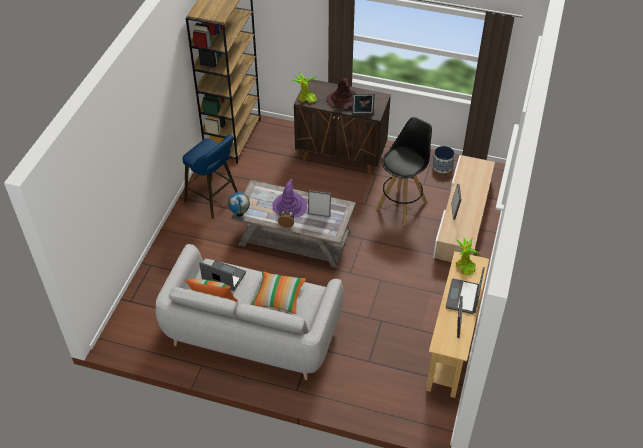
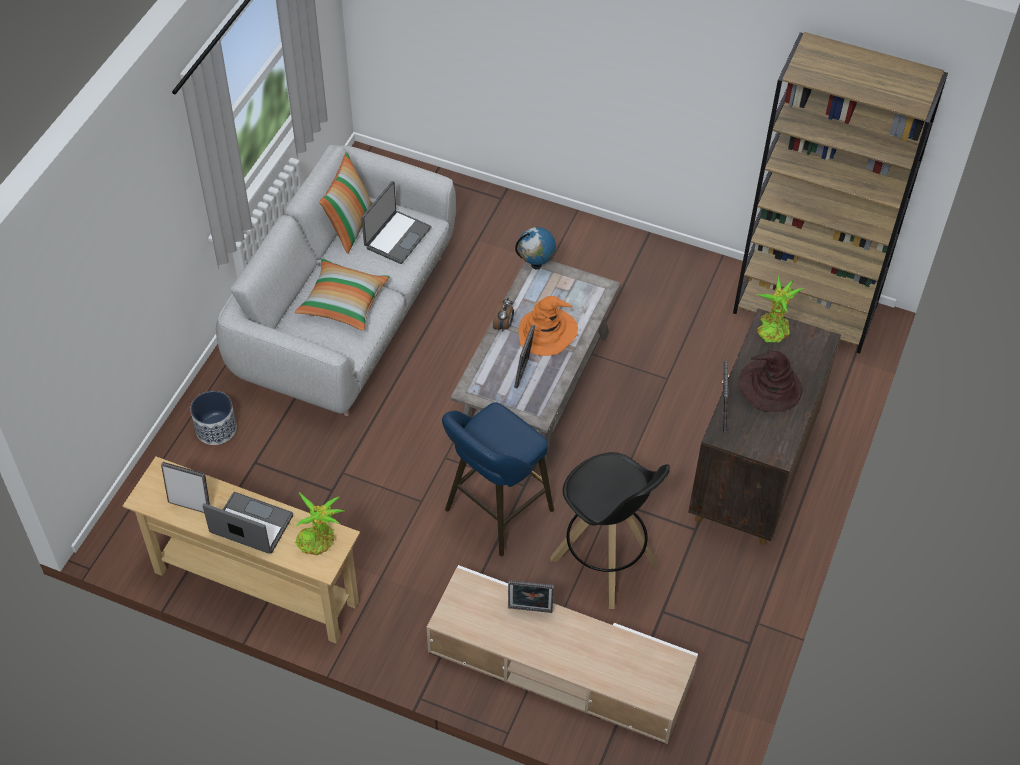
camera: 95 degrees right, 5 degrees up
(214, 200) = (639, 278): blue stool -> blue stool (495, 513)
(289, 206) = (547, 332): purple hat -> orange hat
(442, 166) = (715, 656): planter -> planter (216, 428)

